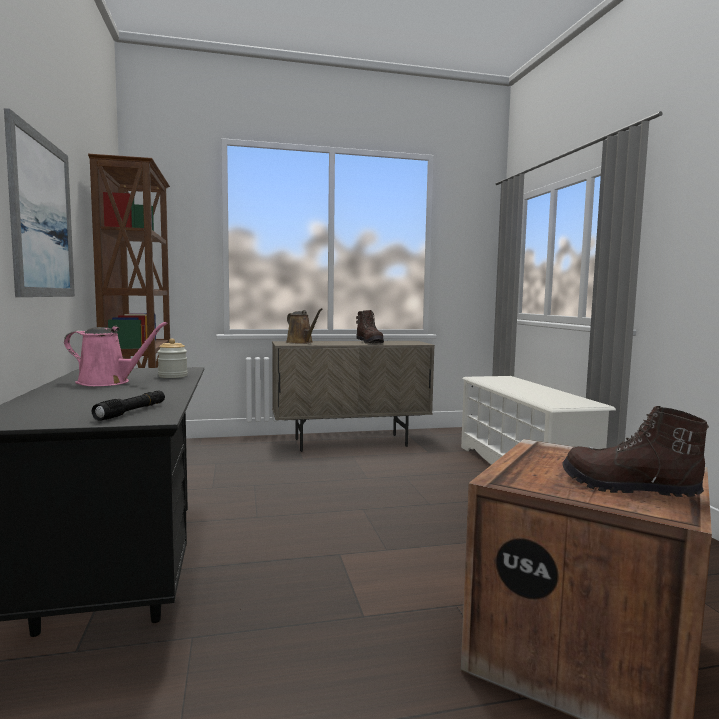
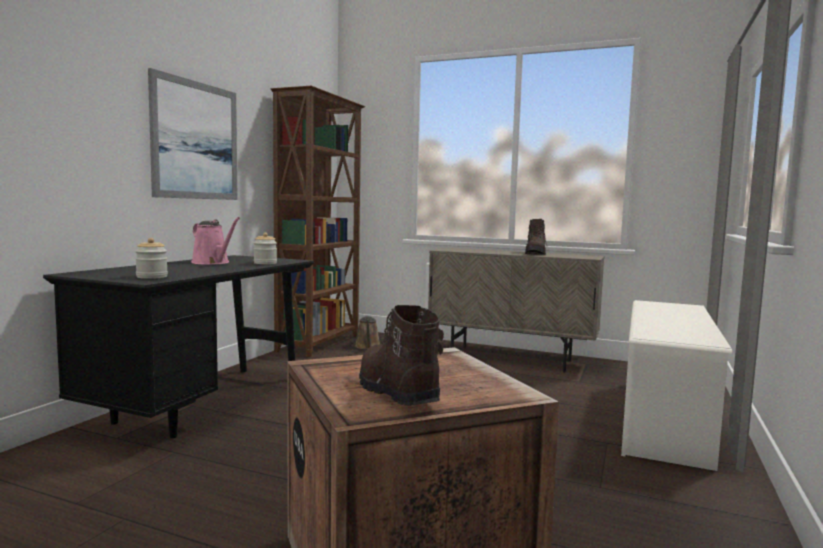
camera: 35 degrees right, 0 degrees up
(132, 412) = (152, 277): black flashlight -> jar
(301, 342) = (464, 250): brown watering can -> brown watering can (367, 347)

